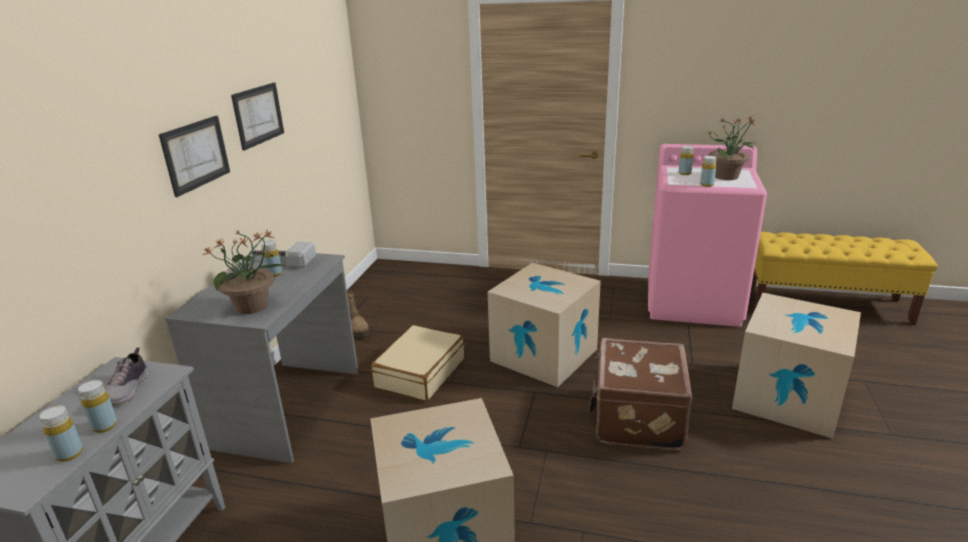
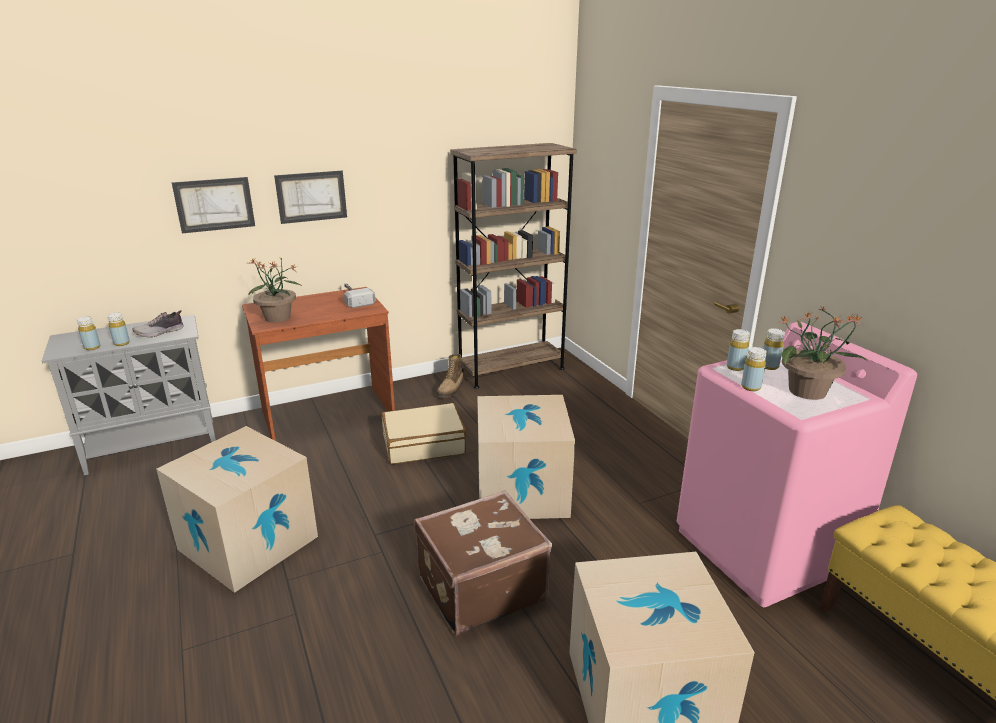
camera: 50 degrees right, 0 degrees up
(258, 115) = (398, 177): picture -> picture (214, 204)
(274, 274) = (331, 304): yellow bottle -> yellow bottle (735, 367)
(289, 408) = (328, 416): grey desk -> brown desk
(372, 290) = (511, 369): none -> brown bookcase

